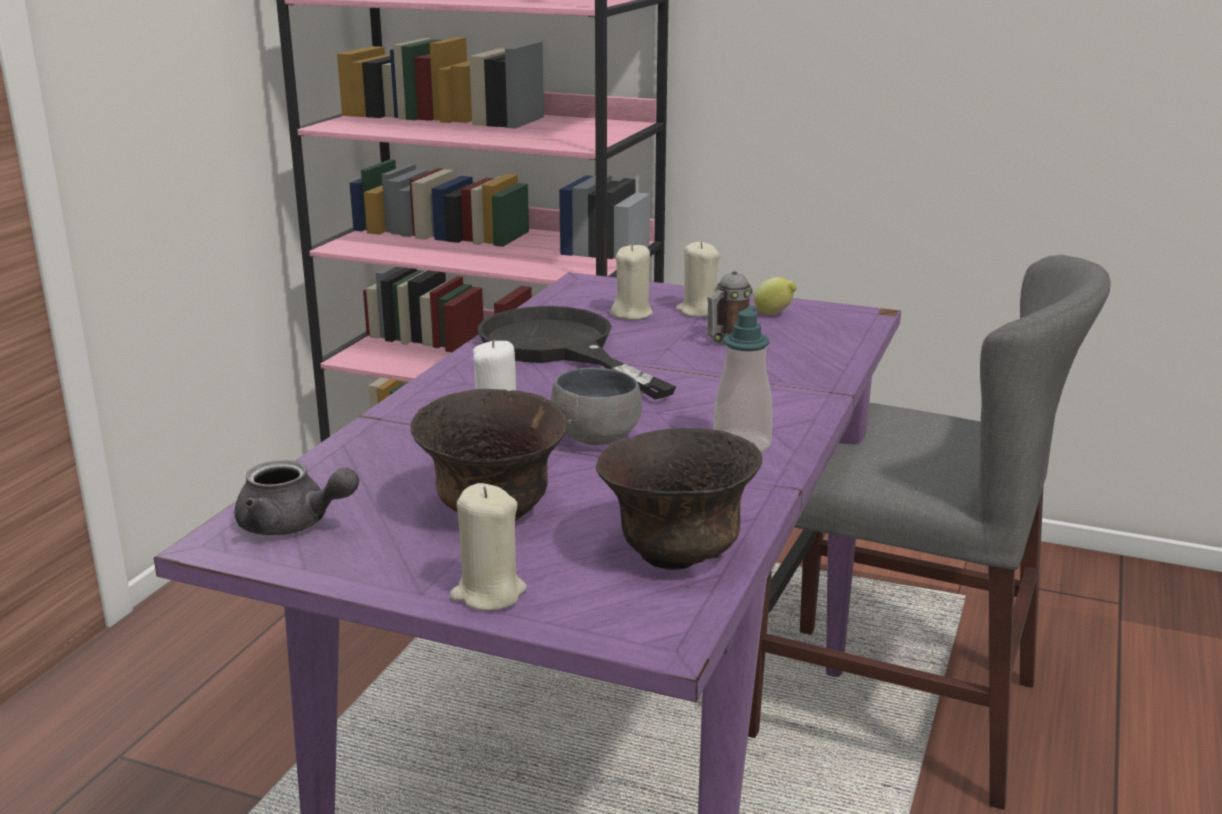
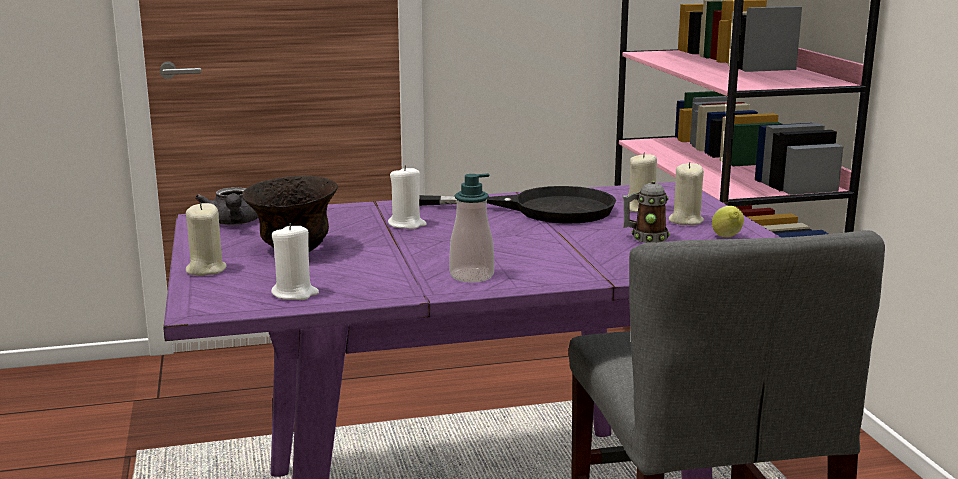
camera: 55 degrees right, 5 degrees down
(559, 349) = (543, 209): black frying pan -> black frying pan turned 75 degrees clockwise
(599, 438) = (425, 246): grey bowl -> none
(677, 556) = (295, 293): brown bowl -> white candle

